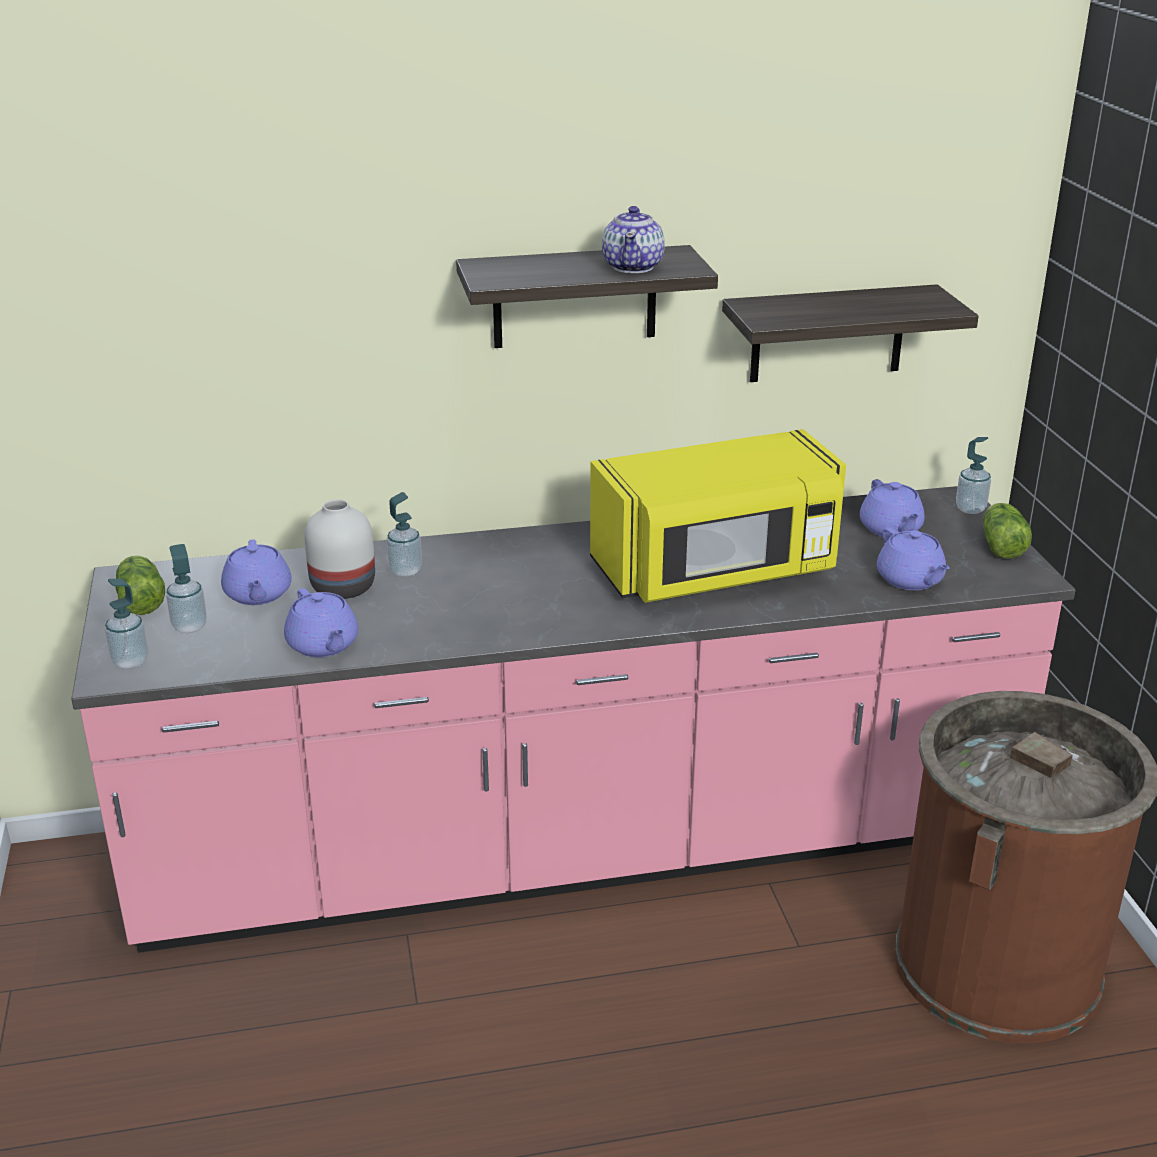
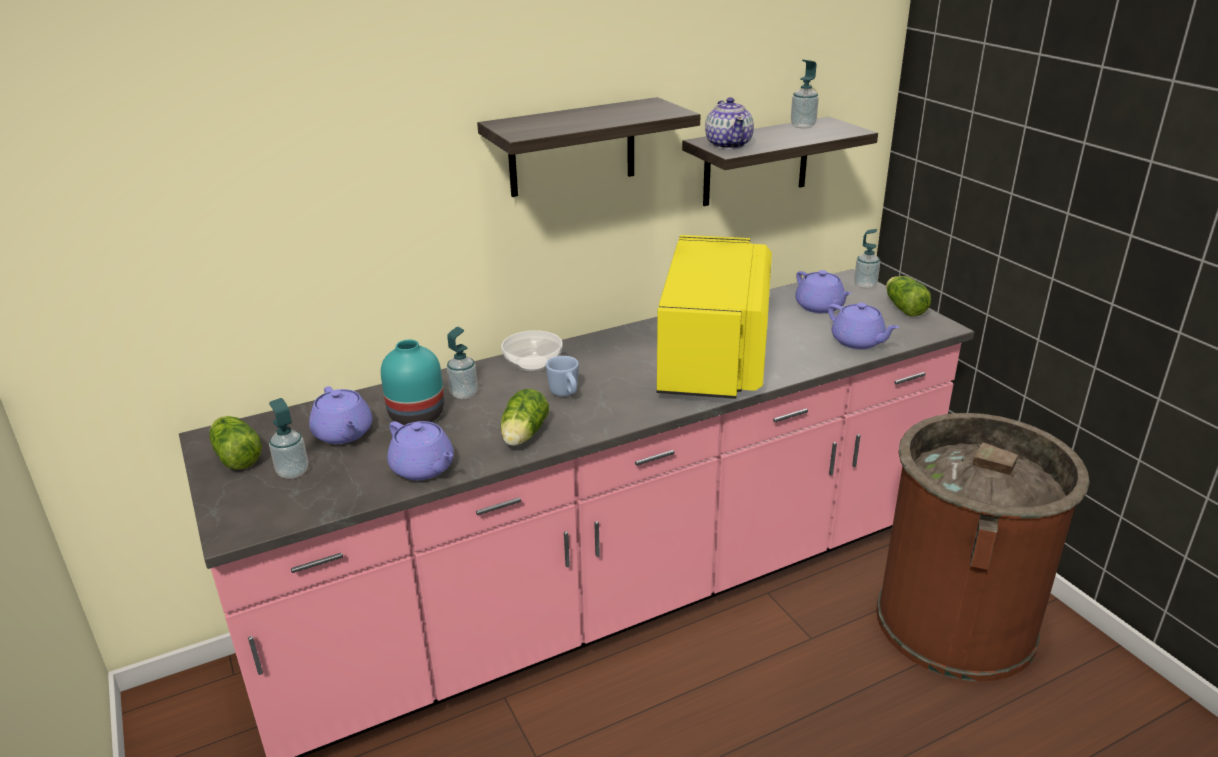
camera: 15 degrees left, 0 degrees up
(130, 661) = (249, 513): soap dispenser -> soap dispenser (802, 126)
(342, 587) = (415, 415): white vase -> turquoise vase
(446, 628) = (523, 436): none -> lettuce
(499, 548) = (532, 363): none -> bowl
(518, 589) = (566, 394): none -> blue mug
(633, 266) = (629, 114): teapot -> teapot (728, 144)
(717, 572) = (714, 357): yellow microwave -> yellow microwave turned 45 degrees counterclockwise

